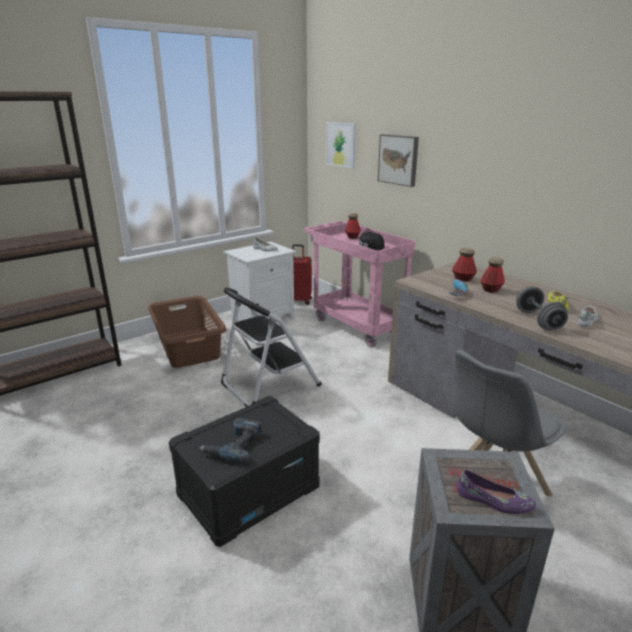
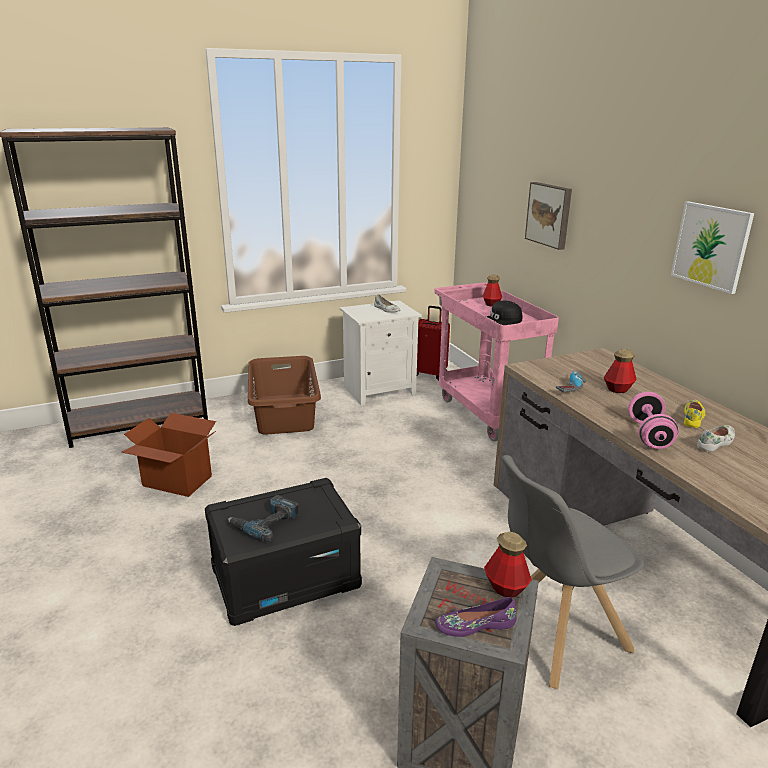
camera: 15 degrees right, 0 degrees up
(111, 422) = (177, 481): none -> cardboard box
(267, 385) = (352, 468): step ladder -> none
(341, 144) = (492, 190): picture -> picture (711, 246)
(463, 279) = (592, 371): bottle -> bottle (506, 587)
(494, 501) = (475, 624): purple shoe -> purple shoe turned 135 degrees clockwise
(538, 320) = (649, 435): grey dumbbell -> pink dumbbell

